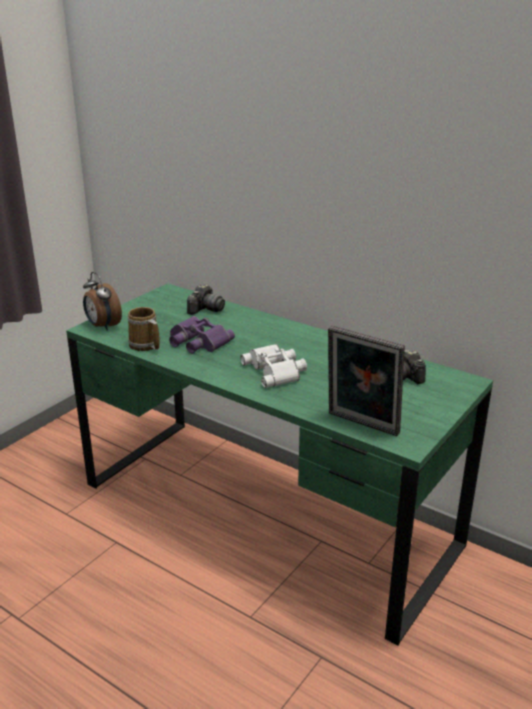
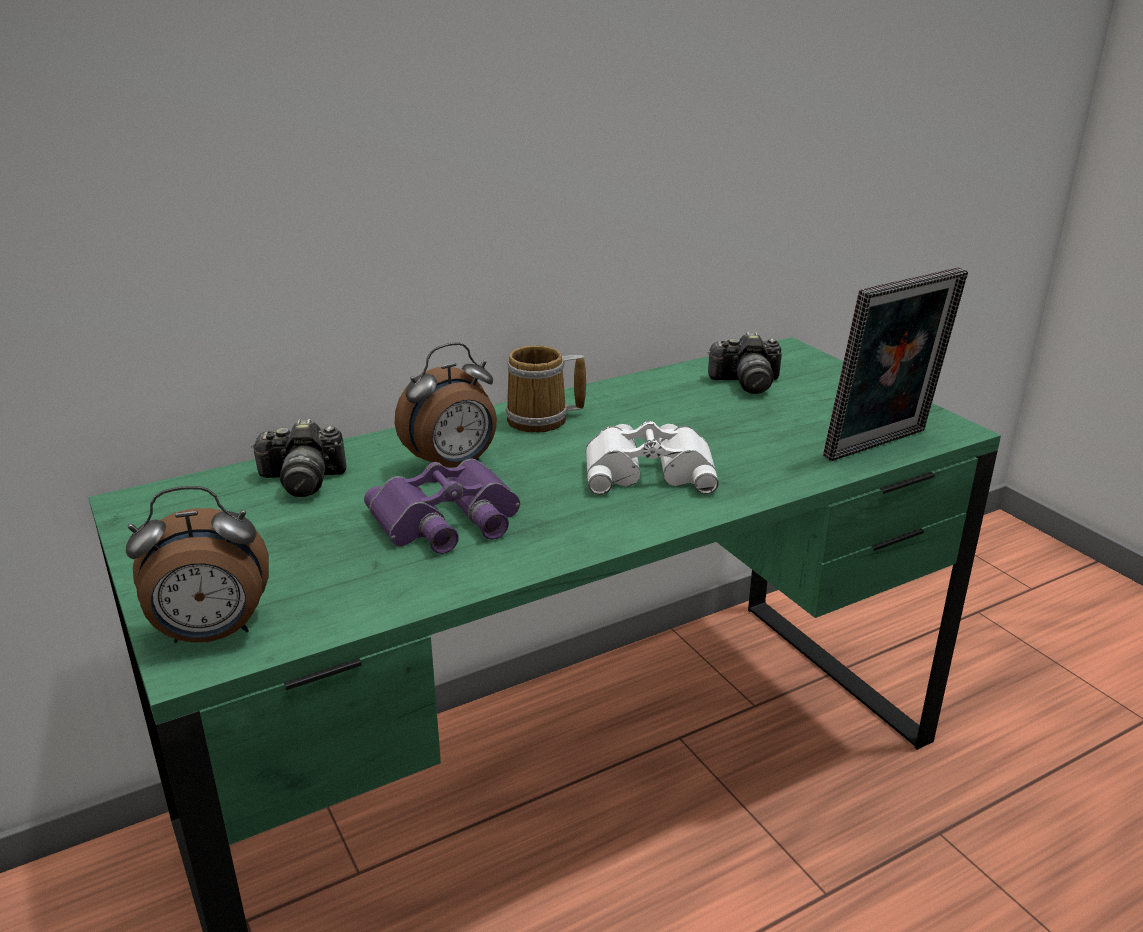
camera: 65 degrees left, 0 degrees up
(144, 345) = (395, 590): mug -> mug (542, 420)
(205, 309) = (303, 480): camera -> camera turned 120 degrees clockwise
(242, 331) = (453, 465): none -> alarm clock

